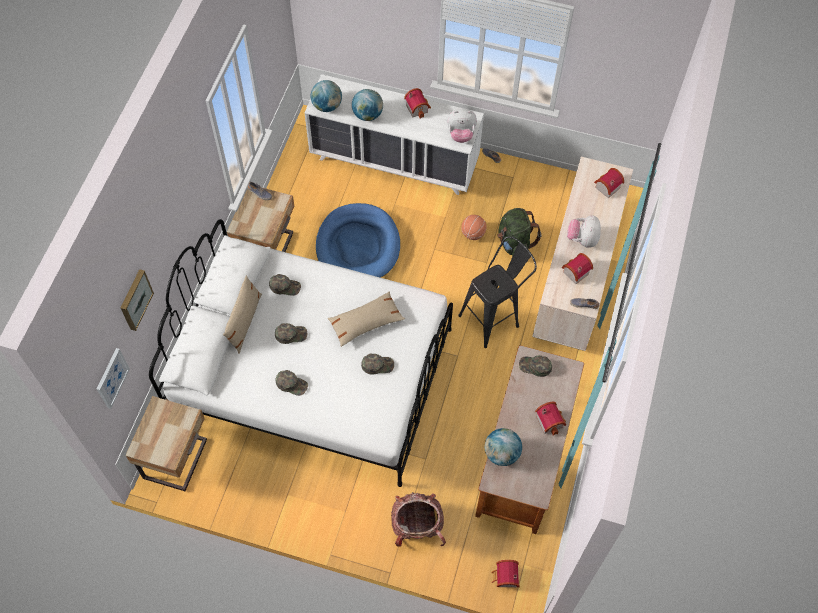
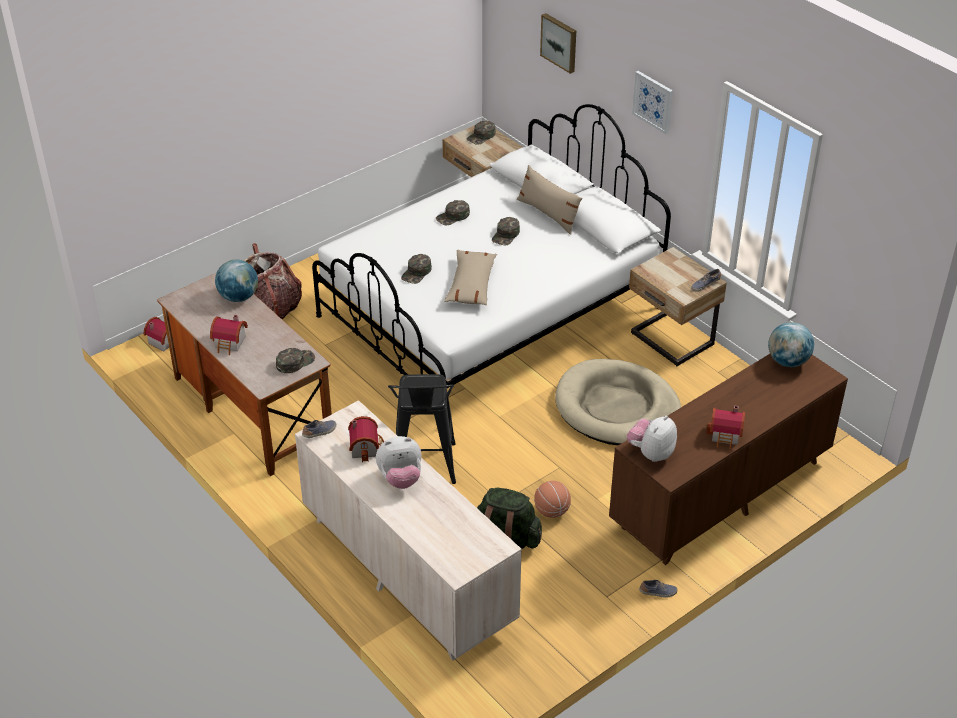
camera: 125 degrees right, 20 degrees down
(111, 378) = (511, 43): picture -> picture (653, 102)
(285, 286) = (565, 251): green cap -> green cap (481, 136)
(358, 246) = (617, 408): blue dog bed -> beige dog bed
(368, 115) = (747, 388): globe -> none
(395, 161) = (720, 495): white dresser -> brown dresser
(582, 239) = (400, 478): plush toy -> plush toy turned 120 degrees clockwise
(606, 187) = (452, 544): toy house -> none

